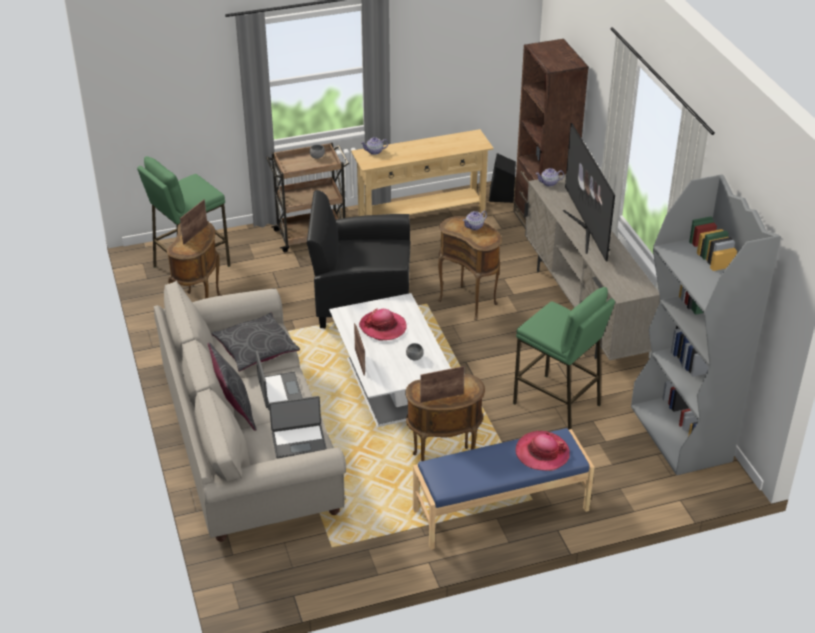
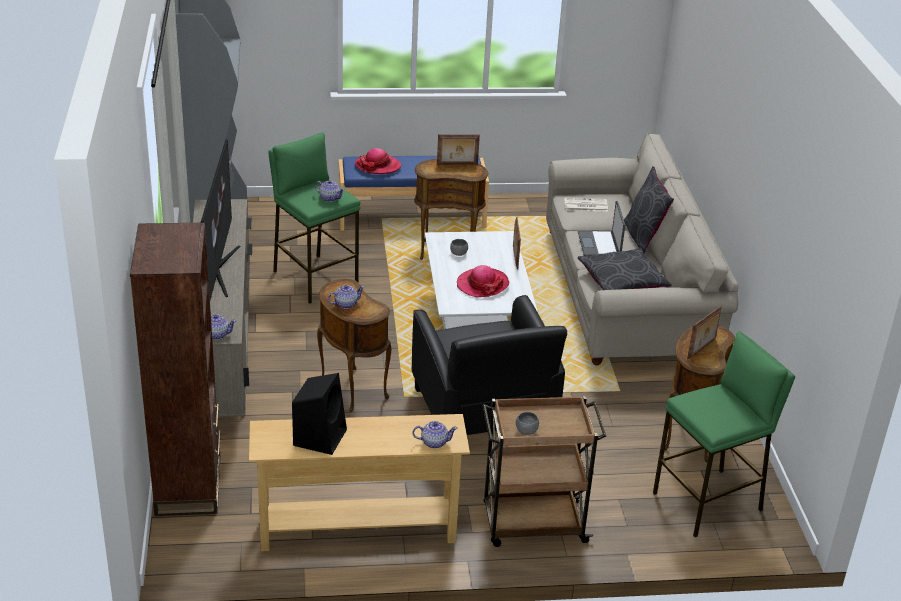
camera: 170 degrees left, 5 degrees down
(299, 441) = (585, 205): laptop -> newspaper
(362, 301) = (483, 413): black armchair -> black armchair turned 60 degrees clockwise
(502, 195) = (216, 546): black speaker -> black speaker (320, 436)
(544, 319) = (329, 198): none -> teapot

